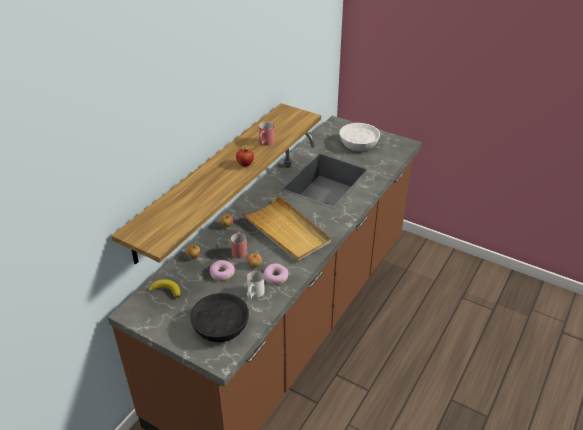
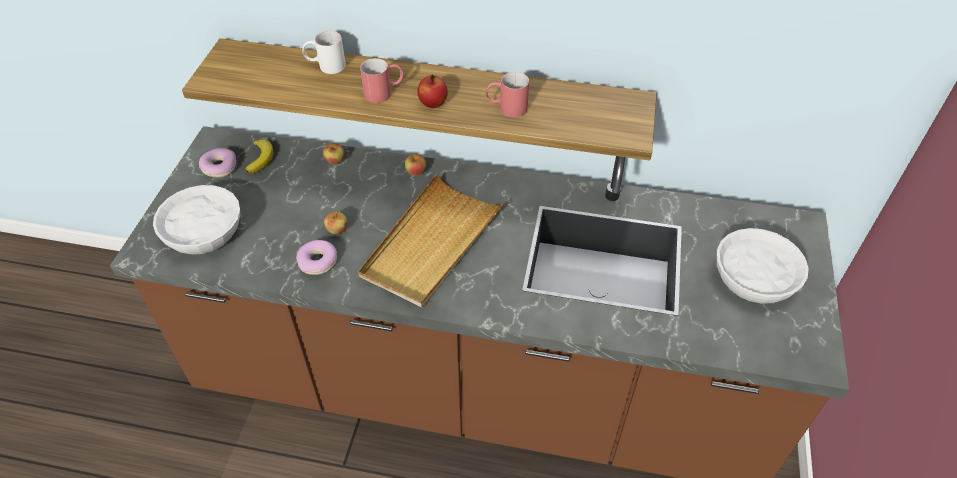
camera: 70 degrees right, 10 degrees up
(221, 326) = (204, 233): black bowl -> white bowl
(222, 273) = (308, 201): donut -> donut (219, 167)
(239, 250) = (365, 203): red mug -> red mug (384, 93)
(254, 295) = (273, 248): white mug -> white mug (325, 66)

